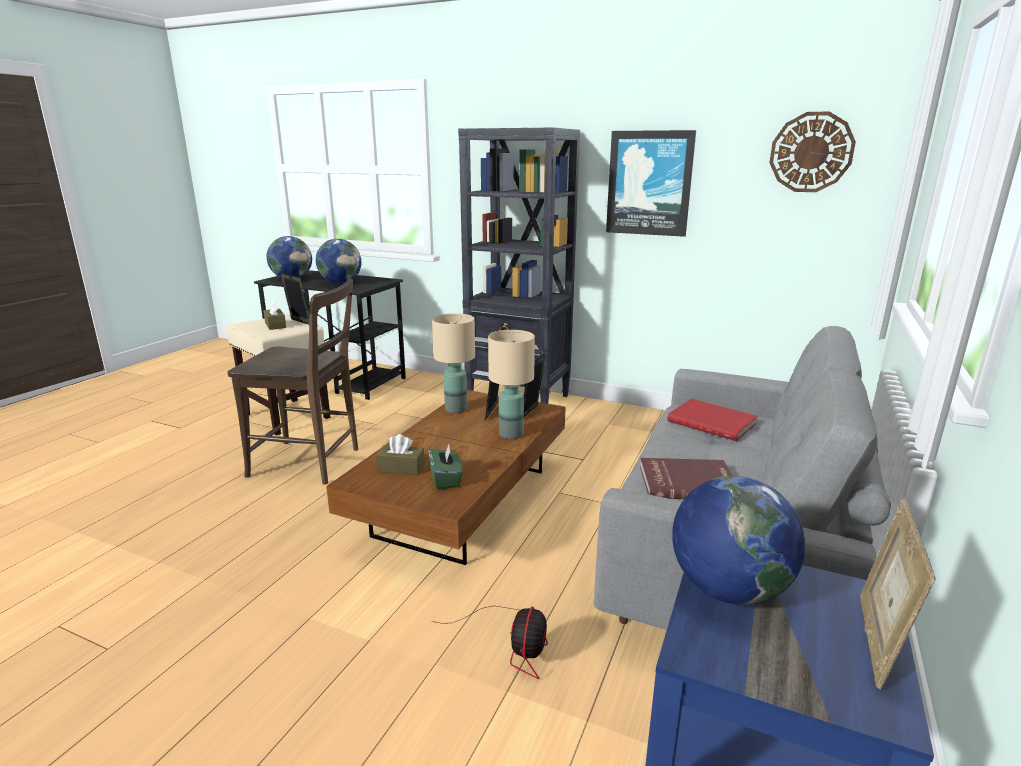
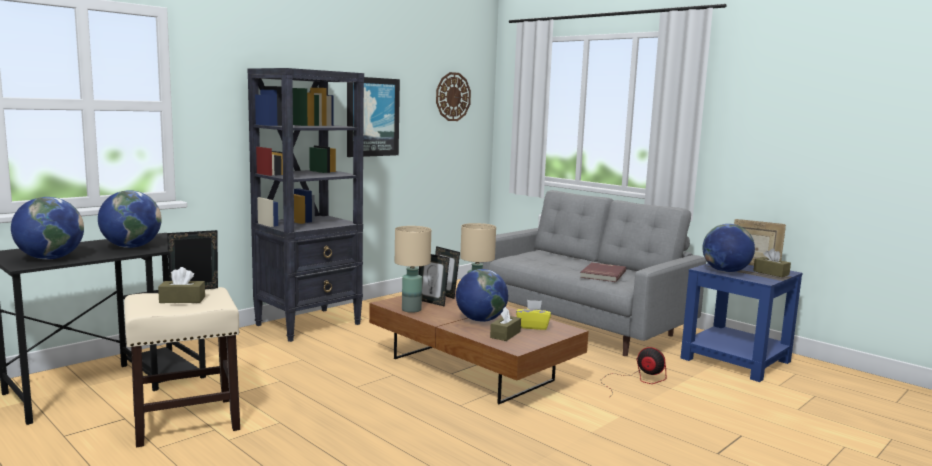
camera: 70 degrees left, 10 degrees down
(310, 463) = (338, 416): brown chair -> none
(446, 479) = (532, 326): green tissue box -> yellow tissue box
(447, 446) = (480, 320): none -> globe
(712, 422) = (533, 258): red book -> none
(818, 673) = (771, 273): none -> brown tissue box

